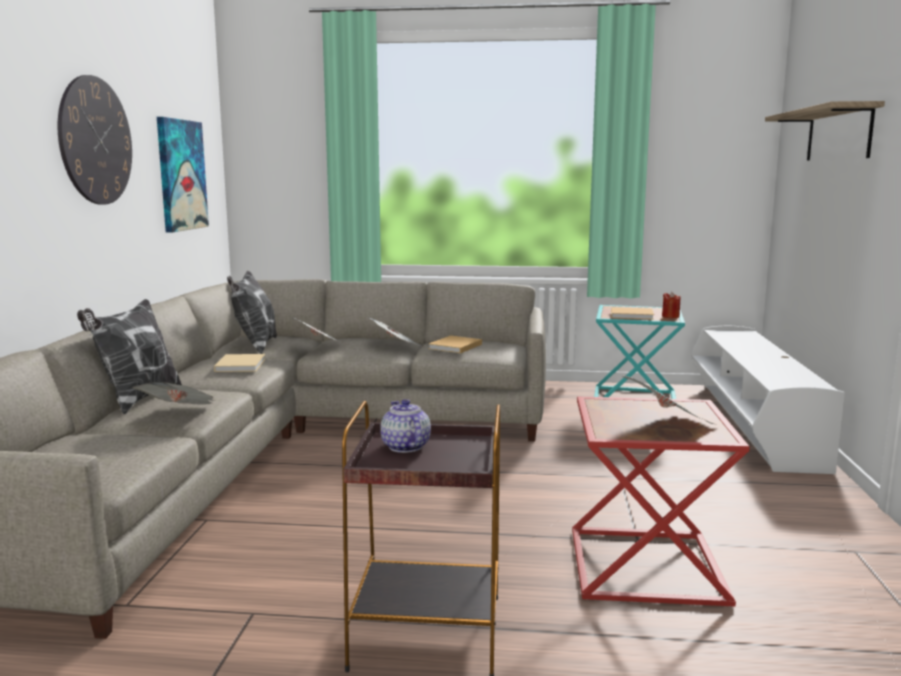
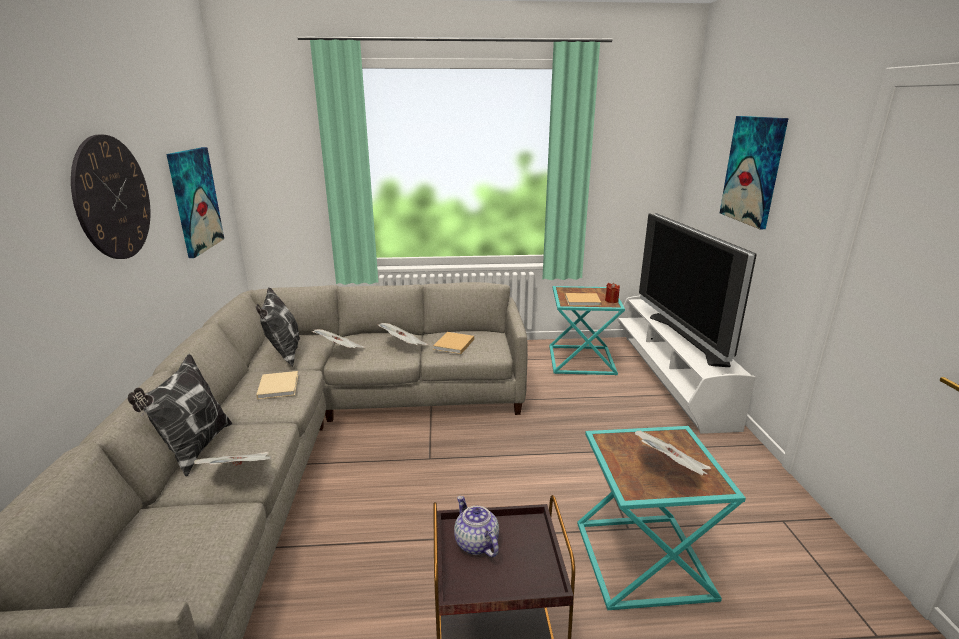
camera: 10 degrees left, 10 degrees up
(649, 568) = (645, 561): red side table -> turquoise side table
(767, 361) = (687, 338): none -> television
(838, 134) = (753, 170): shelf -> picture

